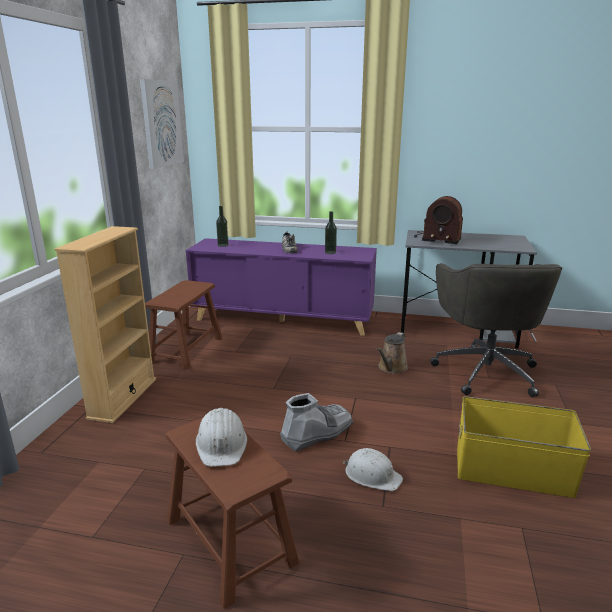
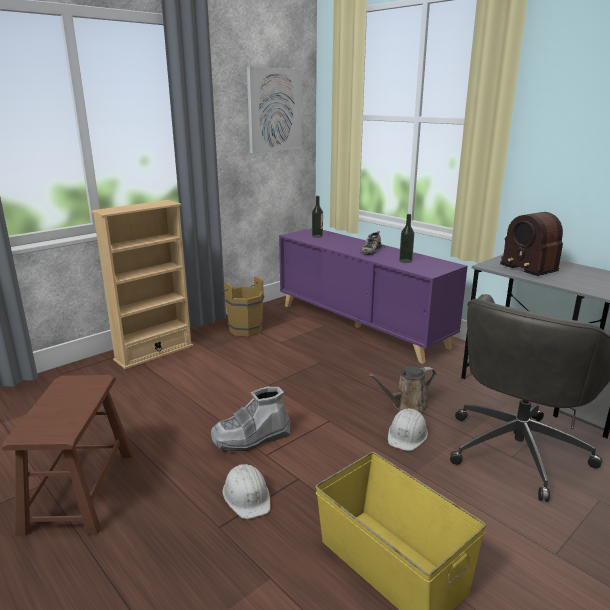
camera: 35 degrees right, 0 degrees up
(186, 350) = (244, 329): brown stool -> brown bucket
(222, 443) = (71, 398): white hard hat -> white hard hat (407, 435)
(316, 433) = (251, 438): grey boot -> grey boot turned 150 degrees clockwise

